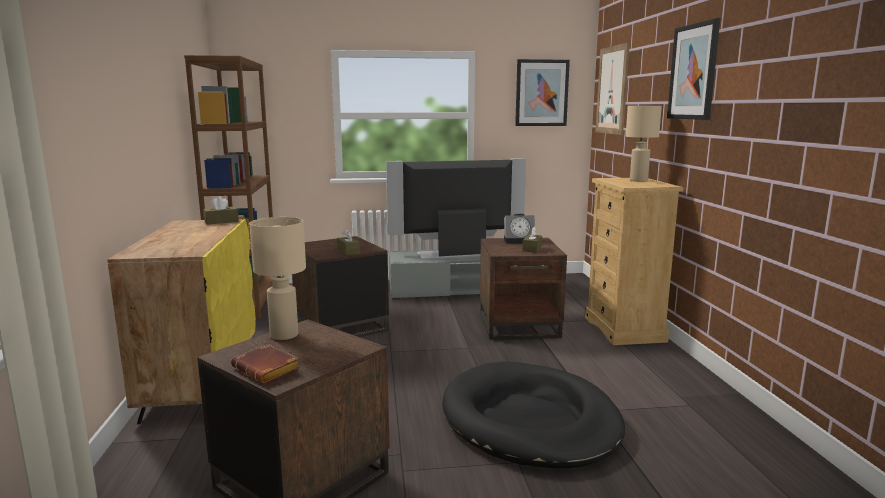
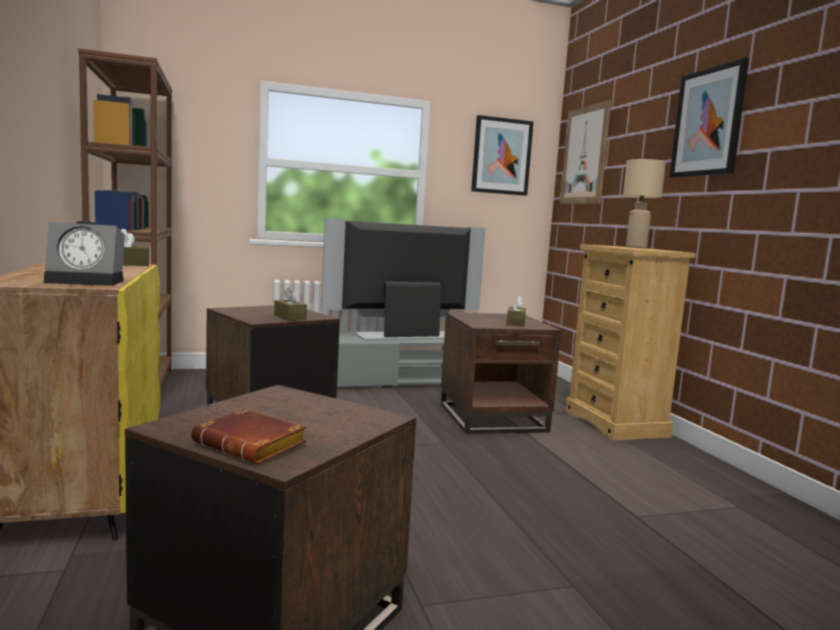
camera: 10 degrees left, 5 degrees down
(285, 335) = (255, 402): beige table lamp -> none
(519, 241) = (494, 316): alarm clock -> alarm clock (88, 281)
(530, 420) = (562, 530): black dog bed -> none

